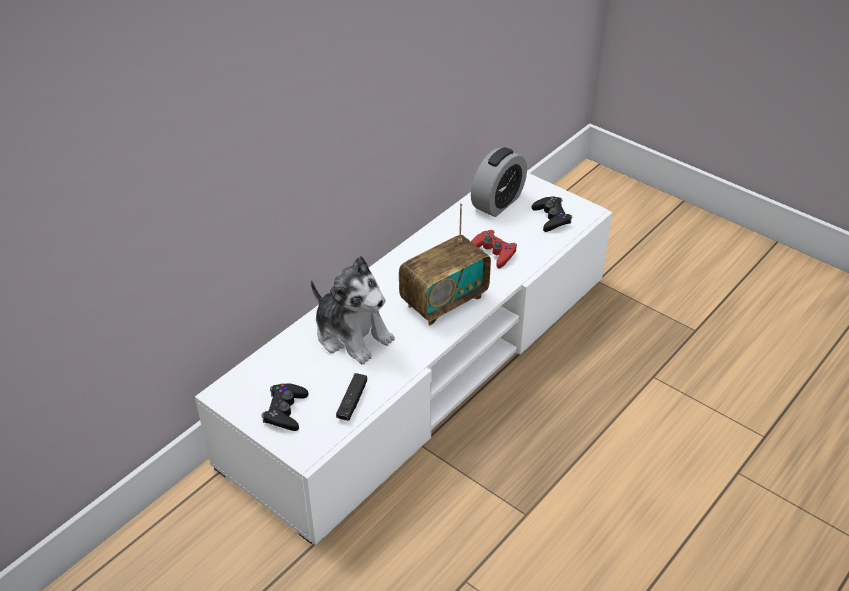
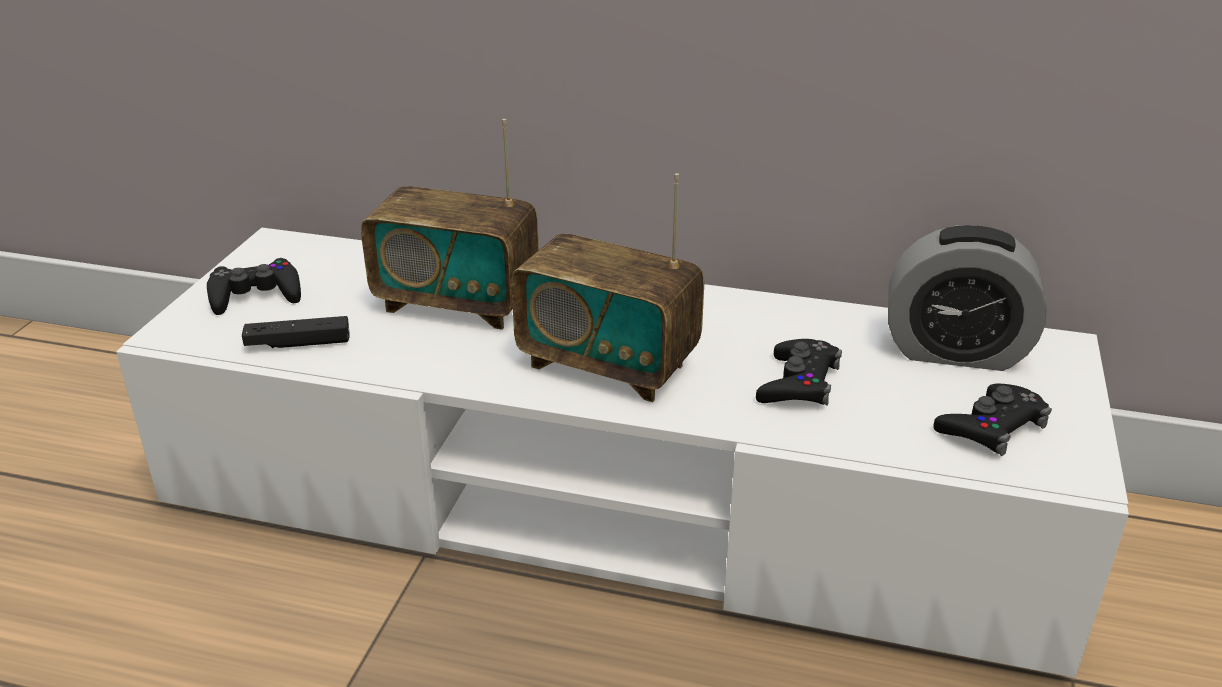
camera: 65 degrees right, 10 degrees down
(352, 335) = (457, 303): plush toy -> radio
(493, 252) = (799, 383): red game controller -> black game controller

